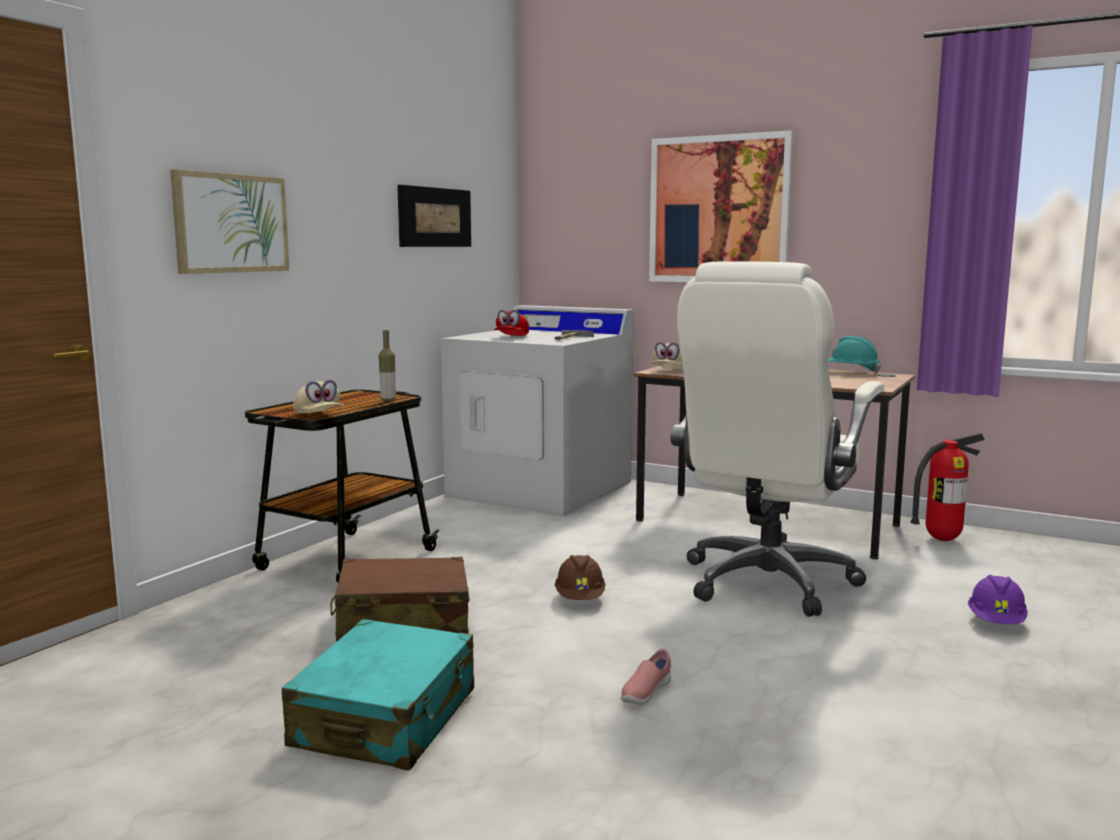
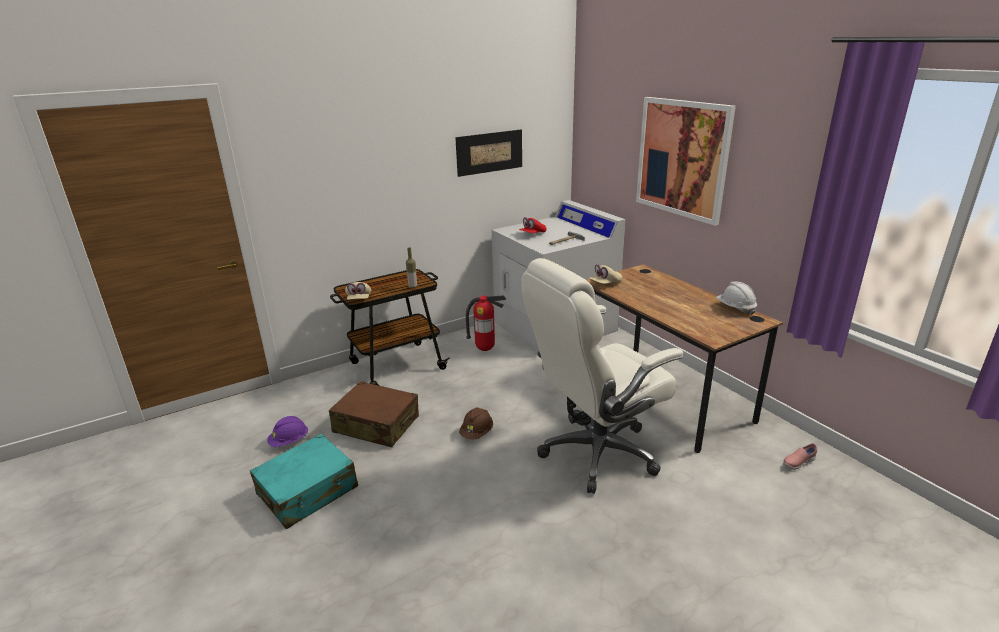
camera: 30 degrees right, 15 degrees up
(231, 223) = (325, 183): picture -> none
(645, 693) = (432, 520): pink shoe -> pink shoe (798, 463)
(851, 372) = (735, 308): turquoise hard hat -> white hard hat
(942, 539) = (773, 447): fire extinguisher -> fire extinguisher (485, 349)
(996, 622) = (708, 542): purple hard hat -> purple hard hat (289, 441)

